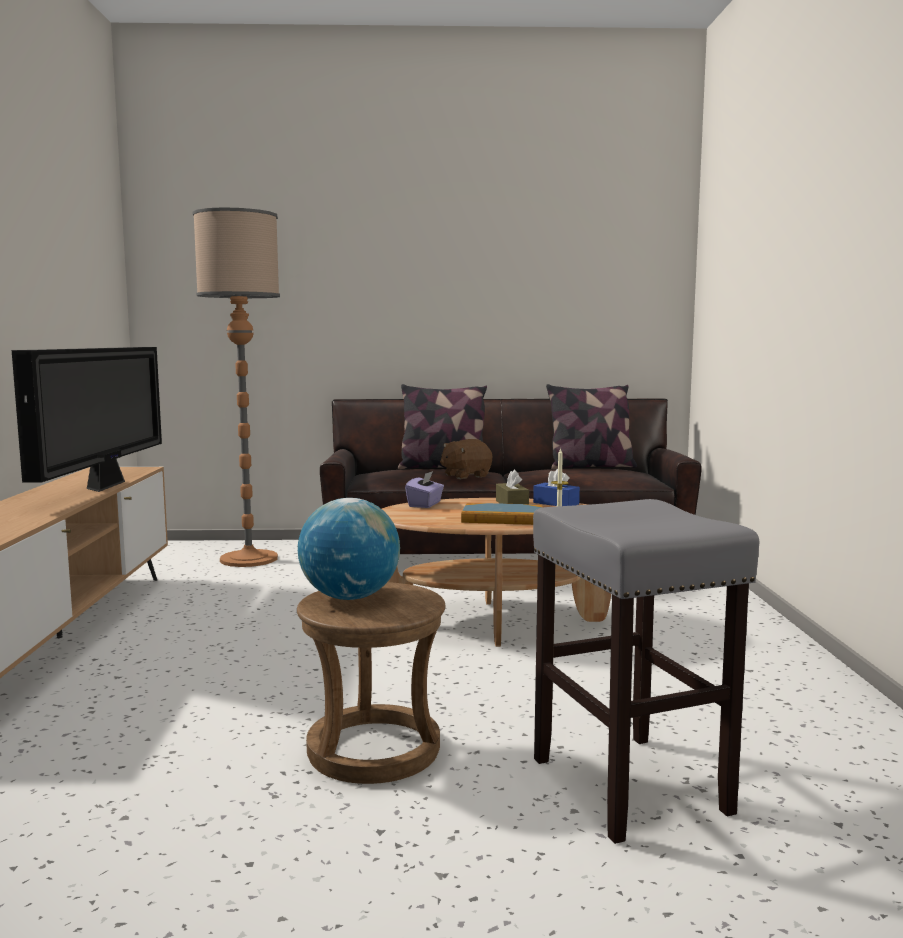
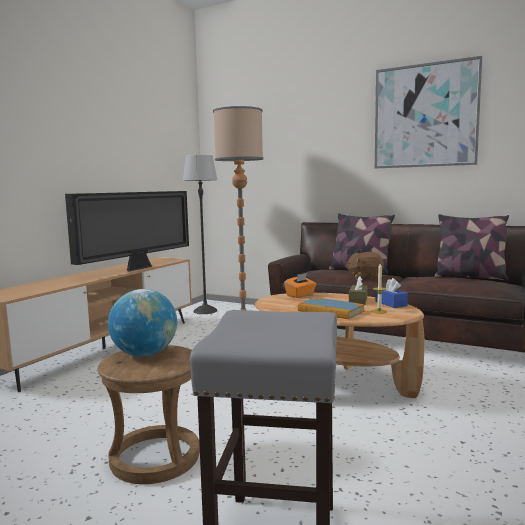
camera: 30 degrees right, 0 degrees up
(168, 558) = (205, 311): none -> floor lamp
(425, 504) = (300, 295): purple tissue box -> orange tissue box
(512, 248) = (425, 116): none -> picture

